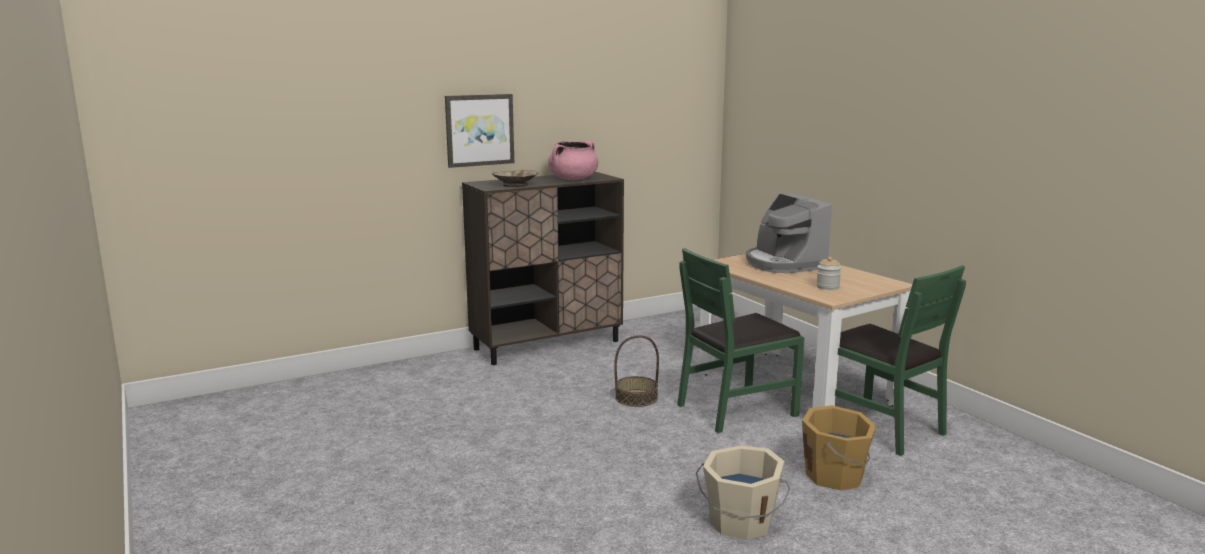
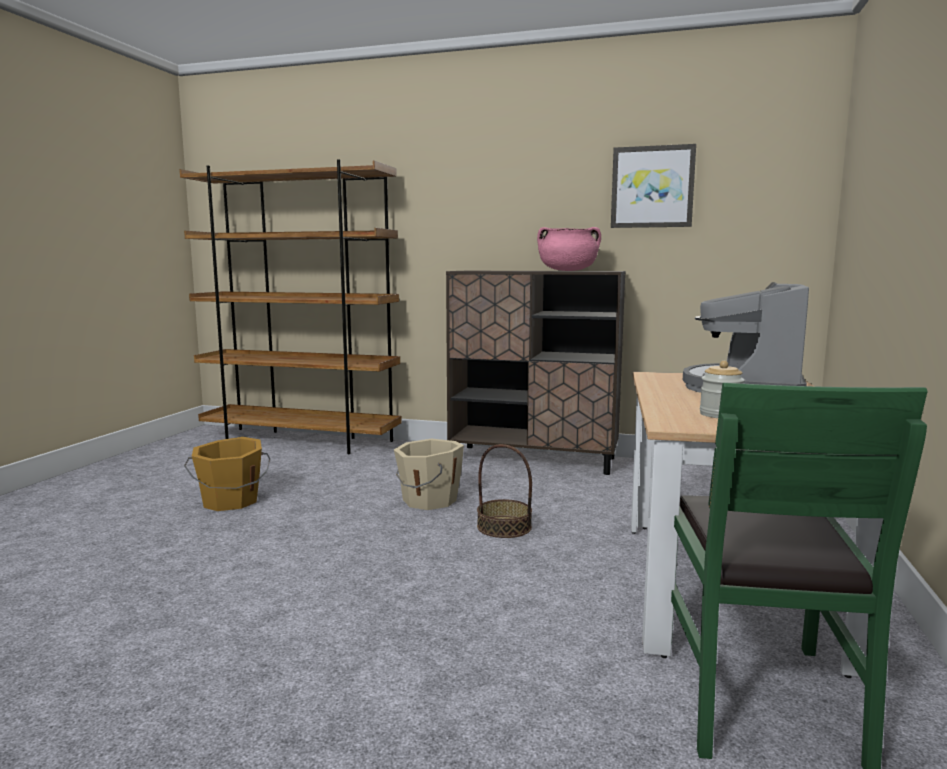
camera: 45 degrees right, 5 degrees down
(308, 390) = (301, 441): none -> brown bookcase
(479, 130) = (488, 217): picture -> picture (652, 187)
(515, 185) = (493, 270): beige bowl -> none
(736, 409) = (585, 579): green chair -> none
(740, 523) = (279, 704): beige bucket -> beige bucket (428, 500)
(836, 476) = (524, 724): orange bucket -> orange bucket (230, 501)

